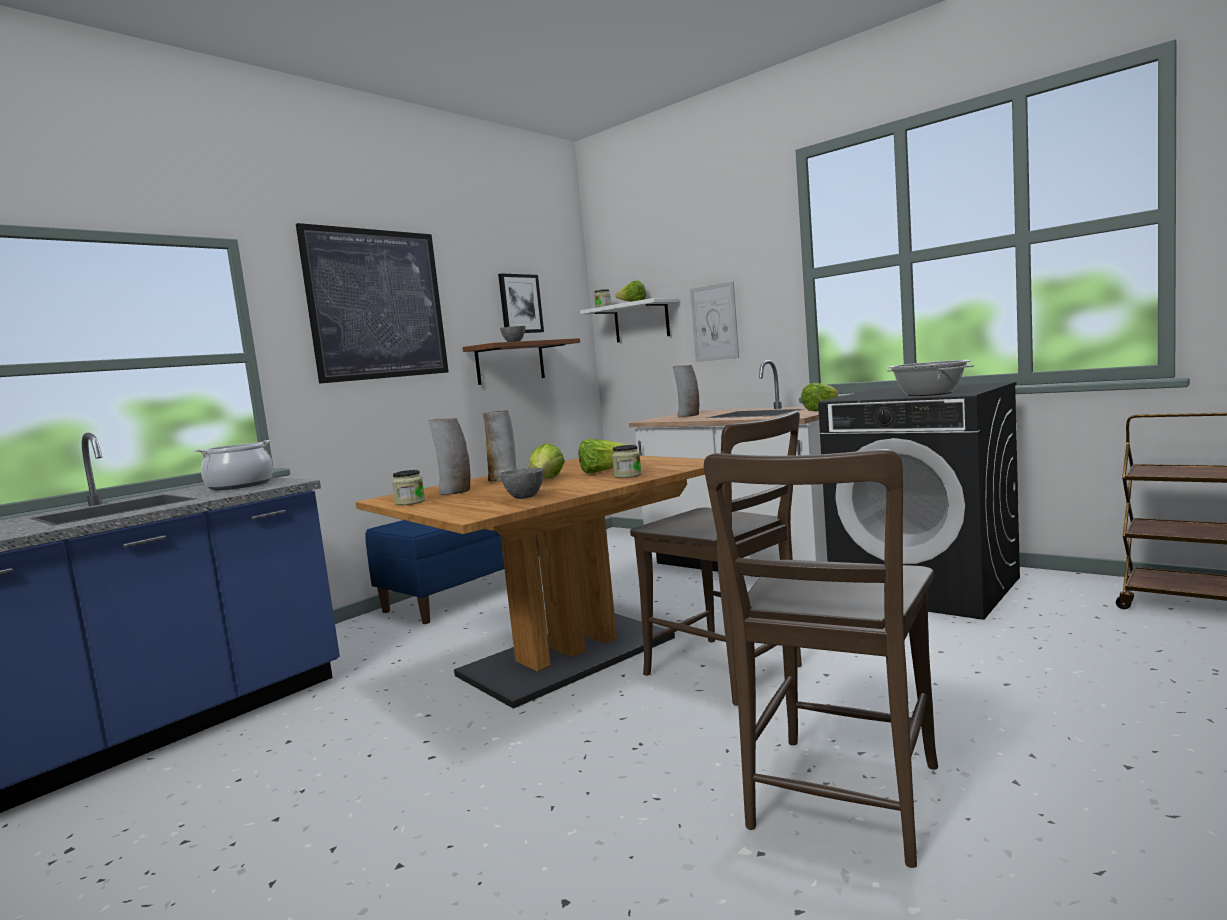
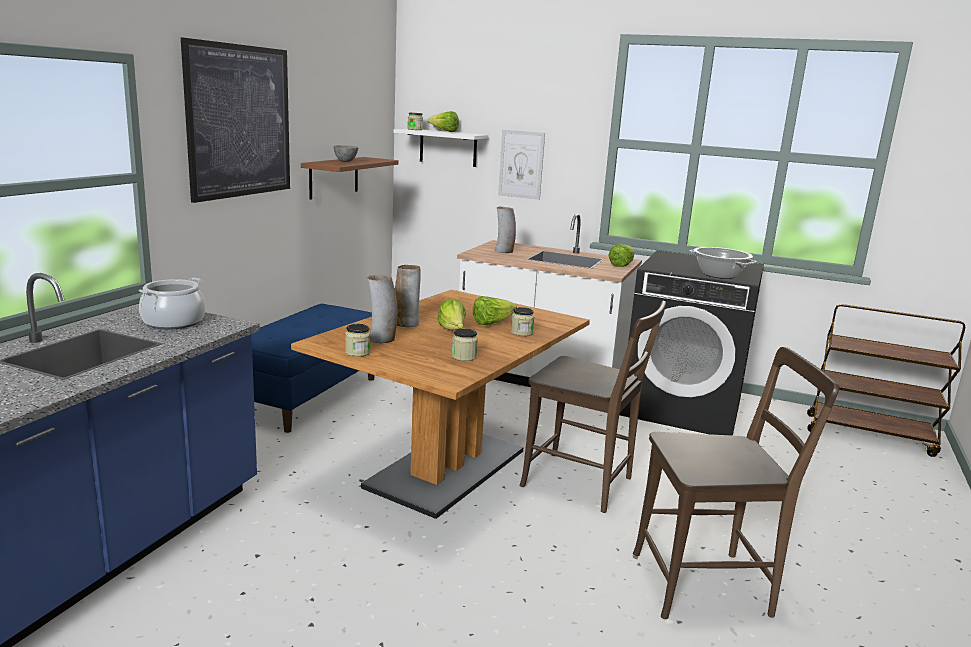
camera: 20 degrees left, 10 degrees up
(520, 304) = (345, 119): picture -> none
(523, 497) = (464, 357): grey bowl -> jar
(841, 803) = (708, 584): brown chair -> brown chair turned 105 degrees counterclockwise

